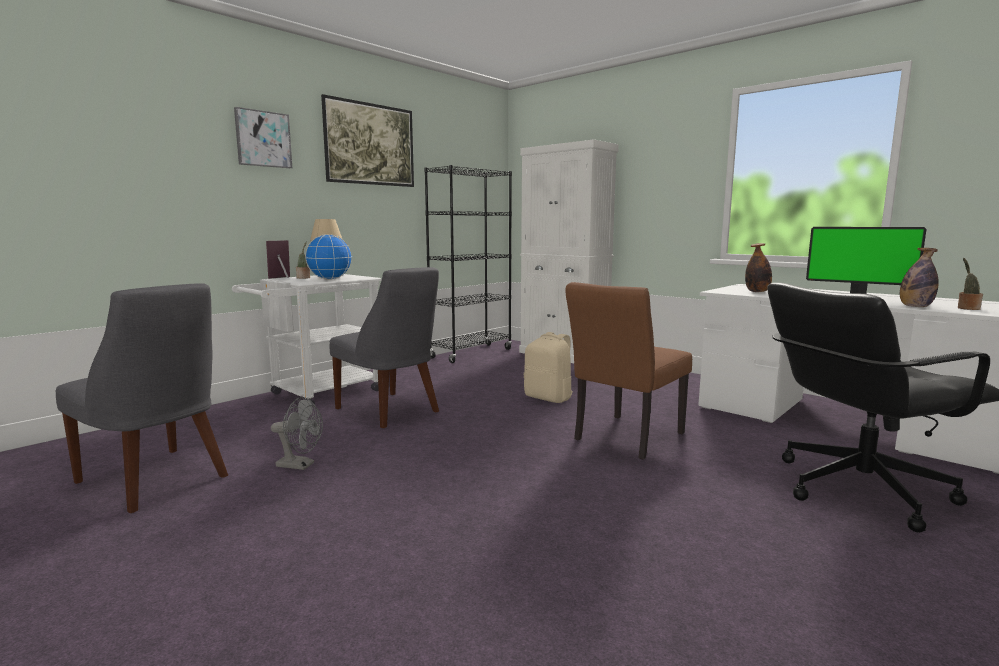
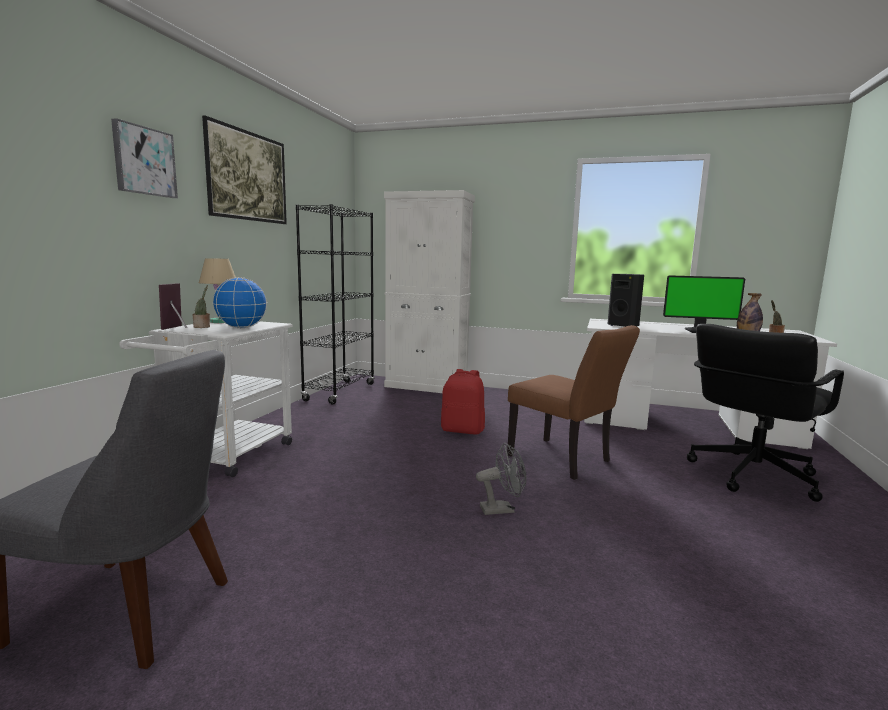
camera: 25 degrees left, 0 degrees up
(300, 465) = (303, 548): grey fan -> grey fan (502, 509)
(390, 411) = (329, 466): grey chair -> none
(549, 398) = (463, 430): beige backpack -> red backpack
(624, 438) = (565, 460): brown chair -> brown chair turned 60 degrees counterclockwise
(757, 291) = (624, 326): bottle -> black speaker

